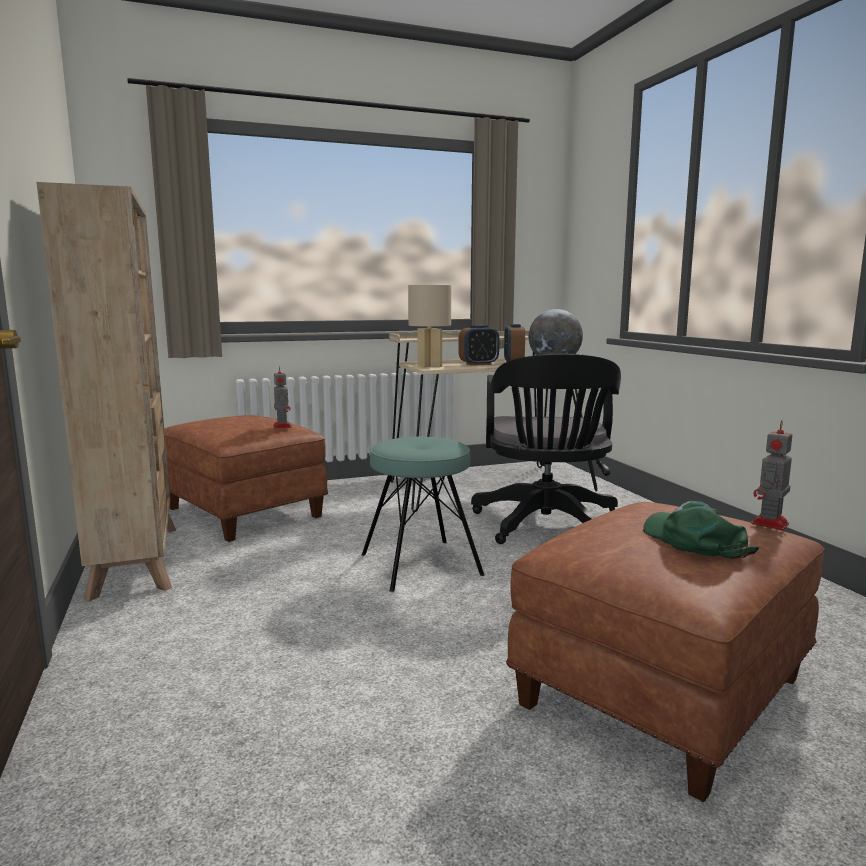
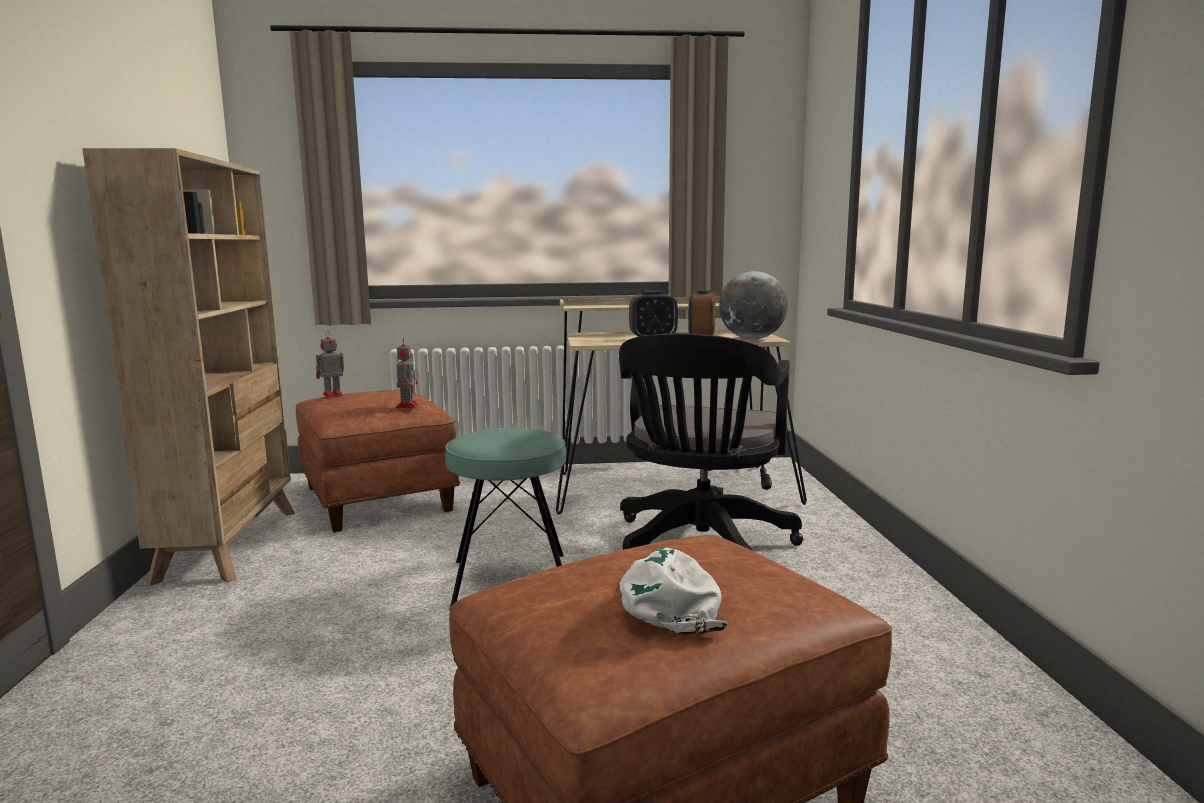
camera: 15 degrees right, 0 degrees up
(429, 366) = (590, 340): beige table lamp -> none
(694, 540) = (667, 601): green cap -> white cap
(769, 524) = (814, 587): toy robot -> toy robot (331, 395)

